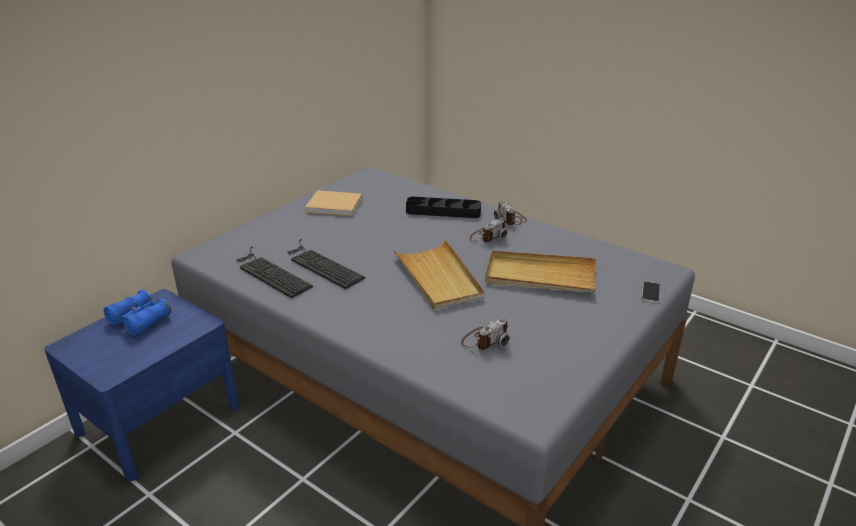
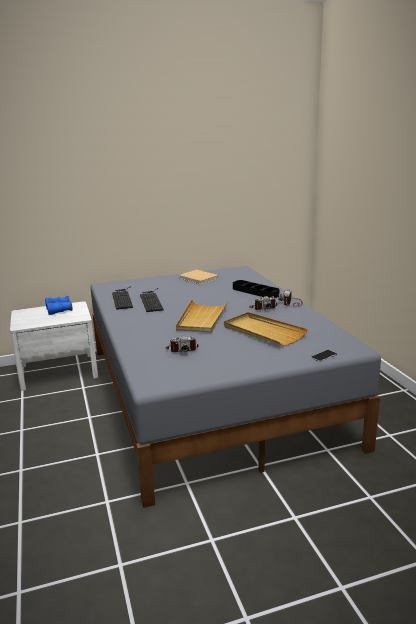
camera: 35 degrees right, 10 degrees down
(159, 420) = (58, 371): blue nightstand -> white nightstand

